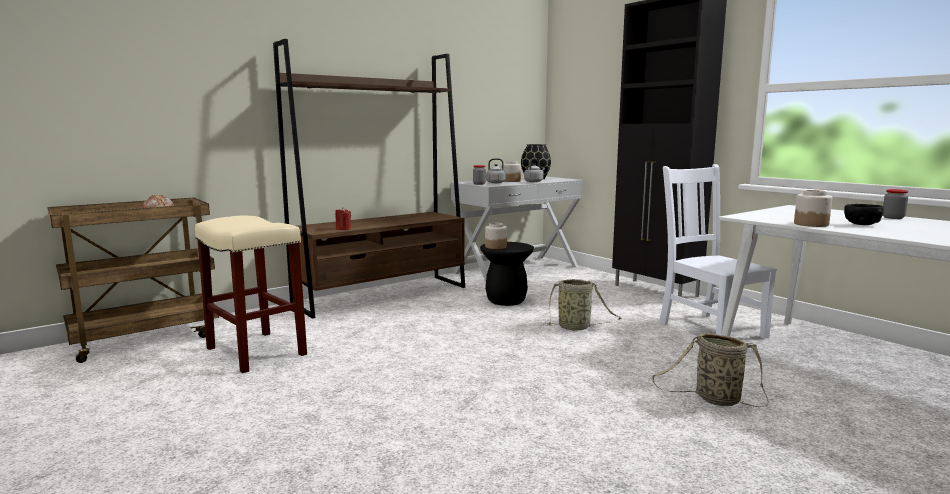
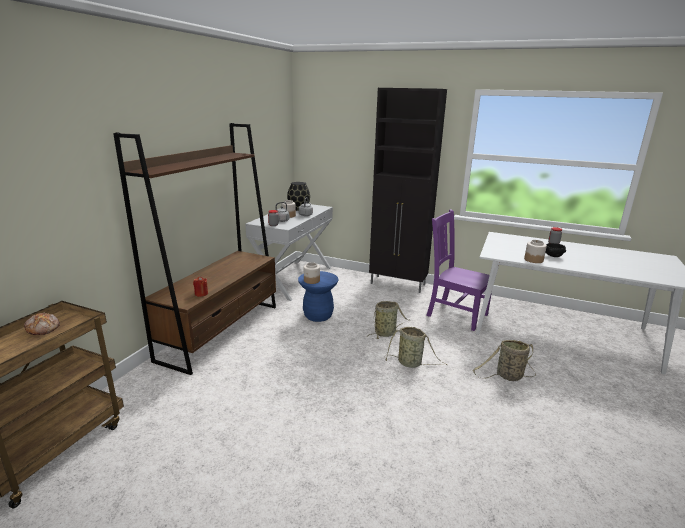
camera: 30 degrees left, 10 degrees up
(257, 351) = (186, 430): beige stool -> none
(506, 300) = (318, 316): black stool -> blue stool
(574, 358) = (411, 363): none -> basket
(709, 328) = (455, 314): white chair -> purple chair

